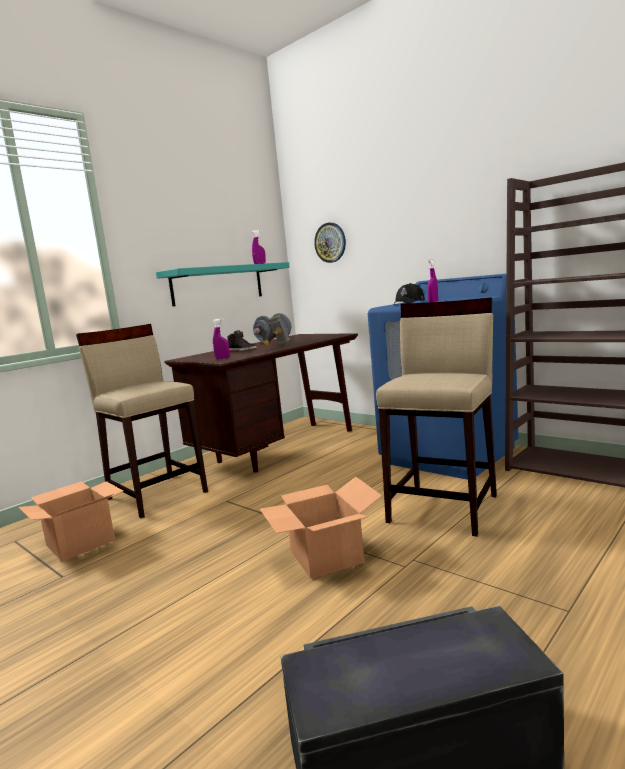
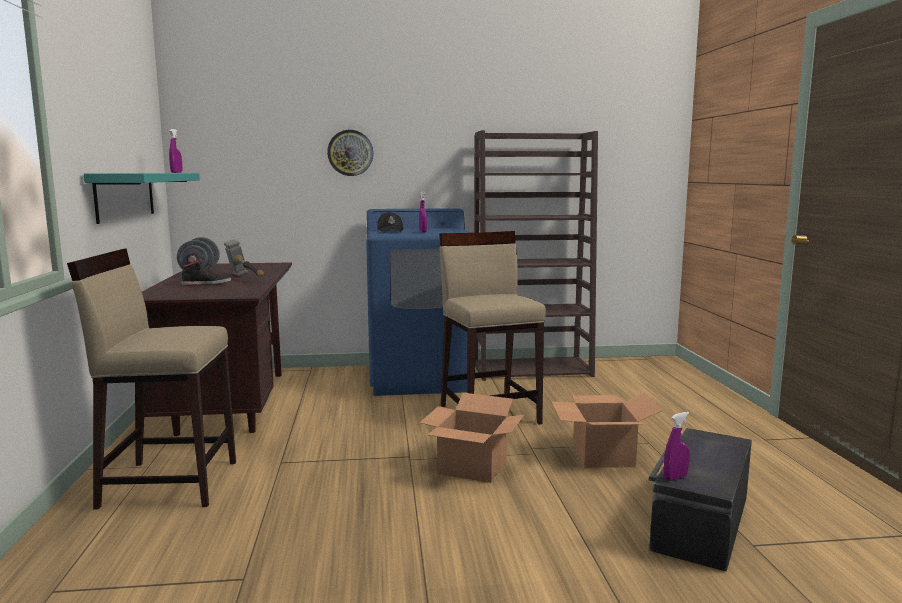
camera: 50 degrees left, 0 degrees up
(80, 543) = (182, 552): cardboard box -> cardboard box (603, 456)
(222, 358) = (227, 293): purple spray bottle -> purple spray bottle (675, 478)
(330, 242) = (242, 155): wall clock -> wall clock (350, 153)

